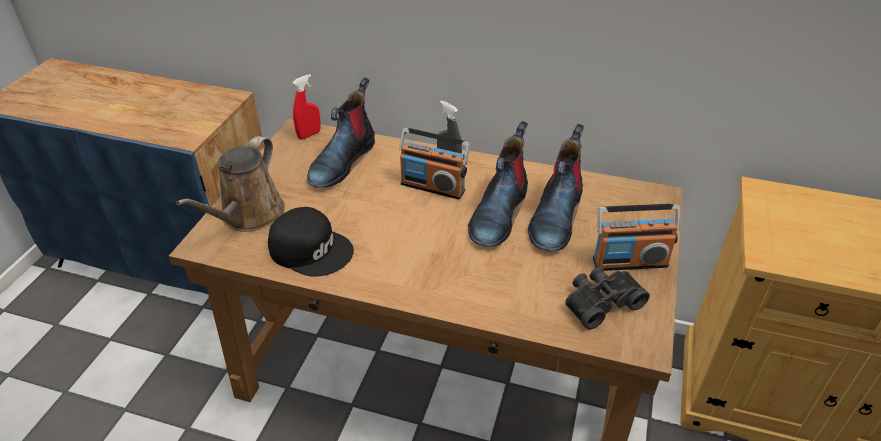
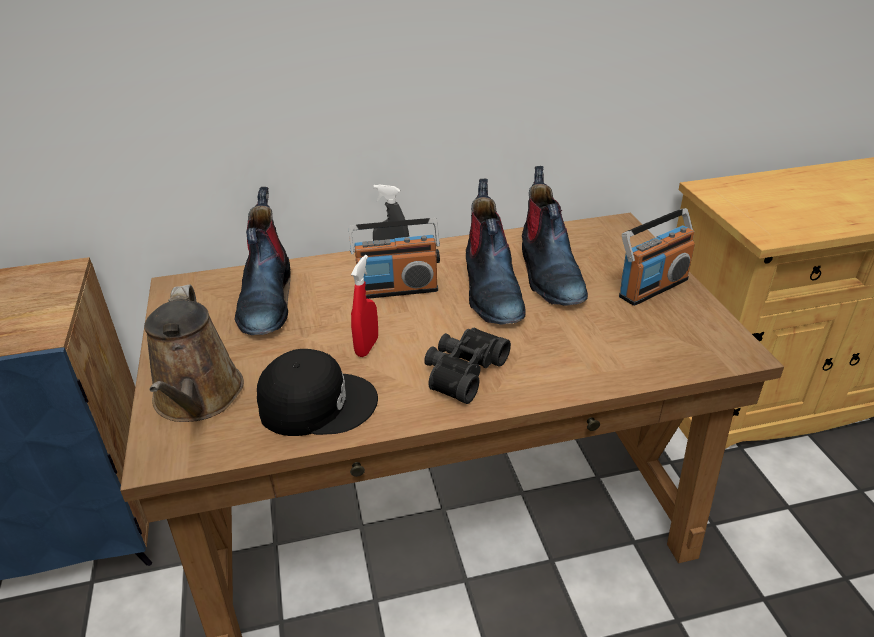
camera: 30 degrees left, 5 degrees down
(309, 135) = (197, 286): red spray bottle -> red spray bottle (367, 347)
(600, 302) = (664, 331): black binoculars -> black binoculars (462, 371)

